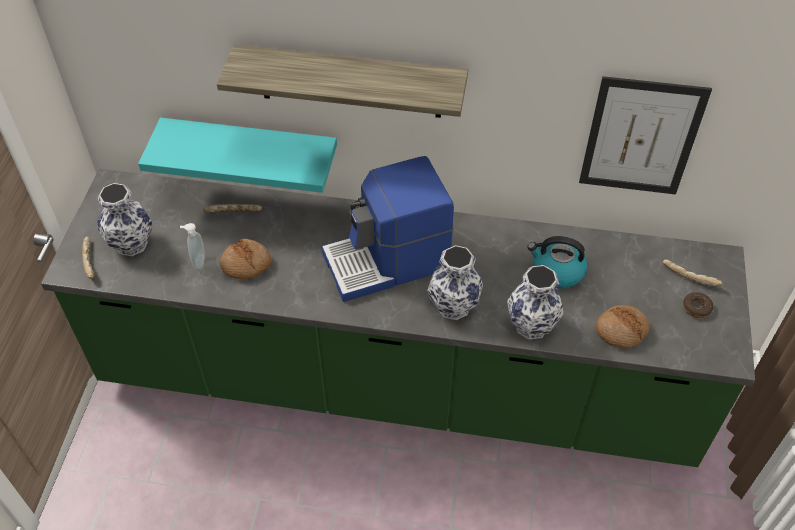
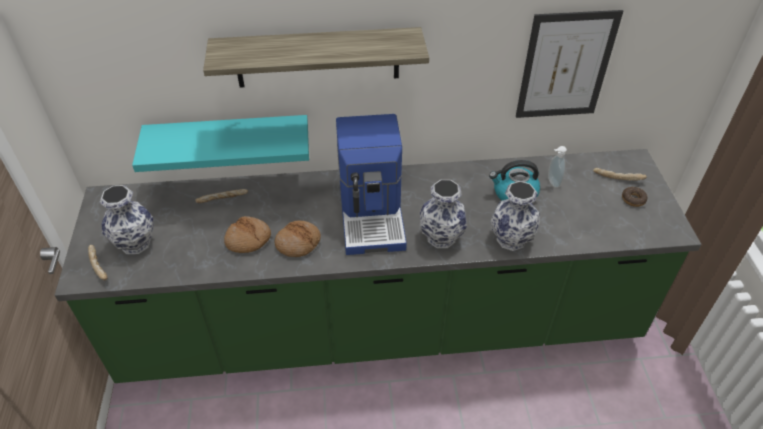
camera: 15 degrees left, 5 degrees down
(198, 261) = (202, 245): soap dispenser -> soap dispenser (552, 182)
(388, 262) = (372, 214): coffee machine -> coffee machine turned 60 degrees counterclockwise
(621, 330) = (583, 228): bread -> bread (298, 243)

